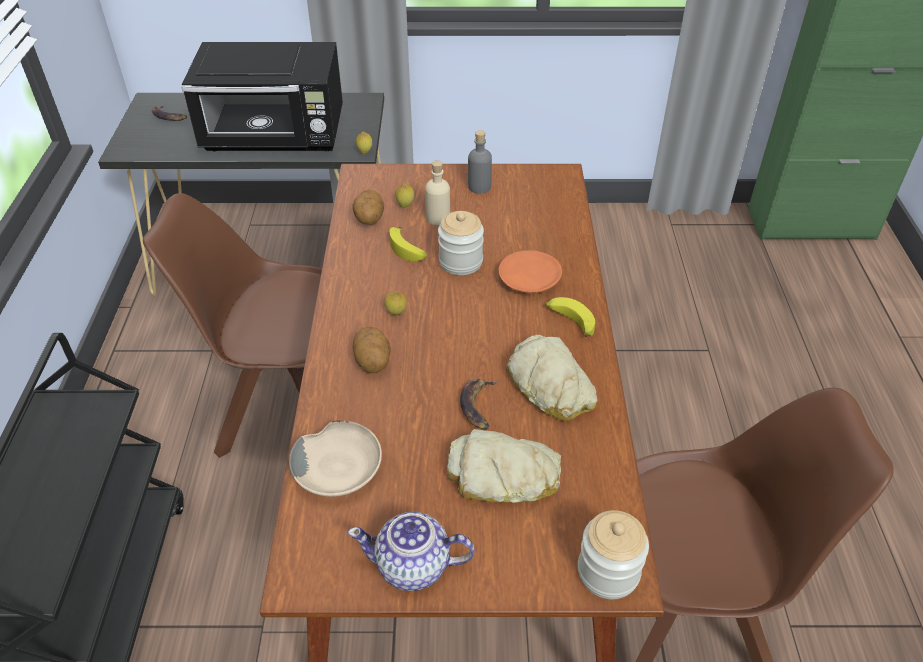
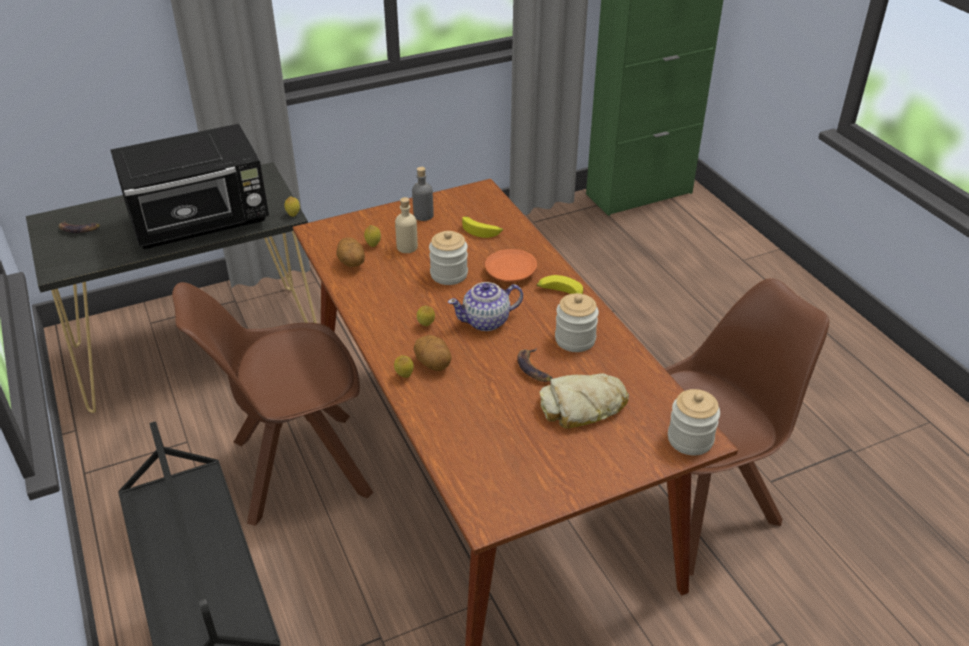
camera: 25 degrees left, 5 degrees down
(333, 366) = (404, 376): none -> lemon
(339, 468) = (463, 442): beige bowl -> none
(408, 250) = (401, 277): banana -> banana (482, 231)
(414, 566) = (562, 482): teapot -> teapot (486, 321)
(550, 386) = (575, 339): bread -> jar

